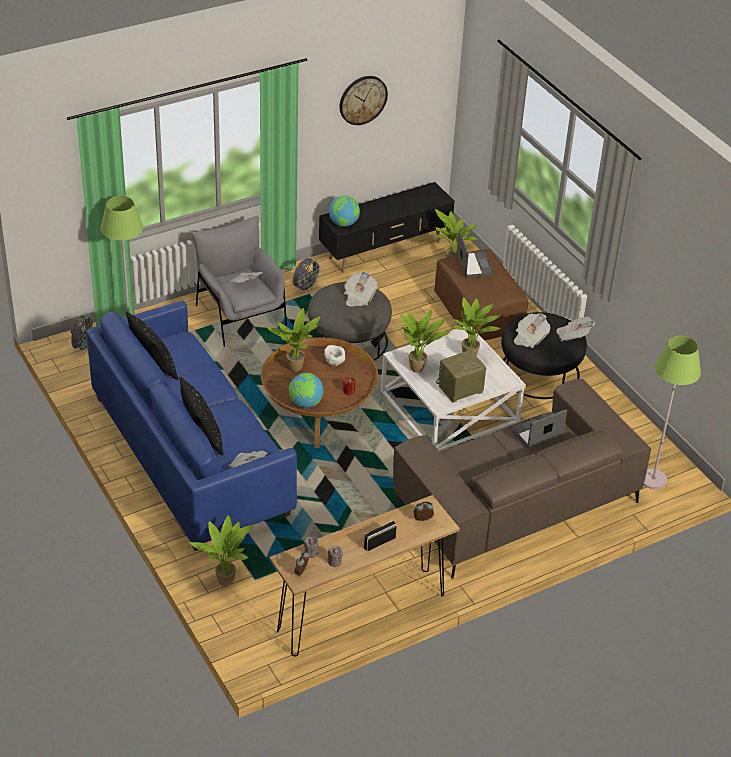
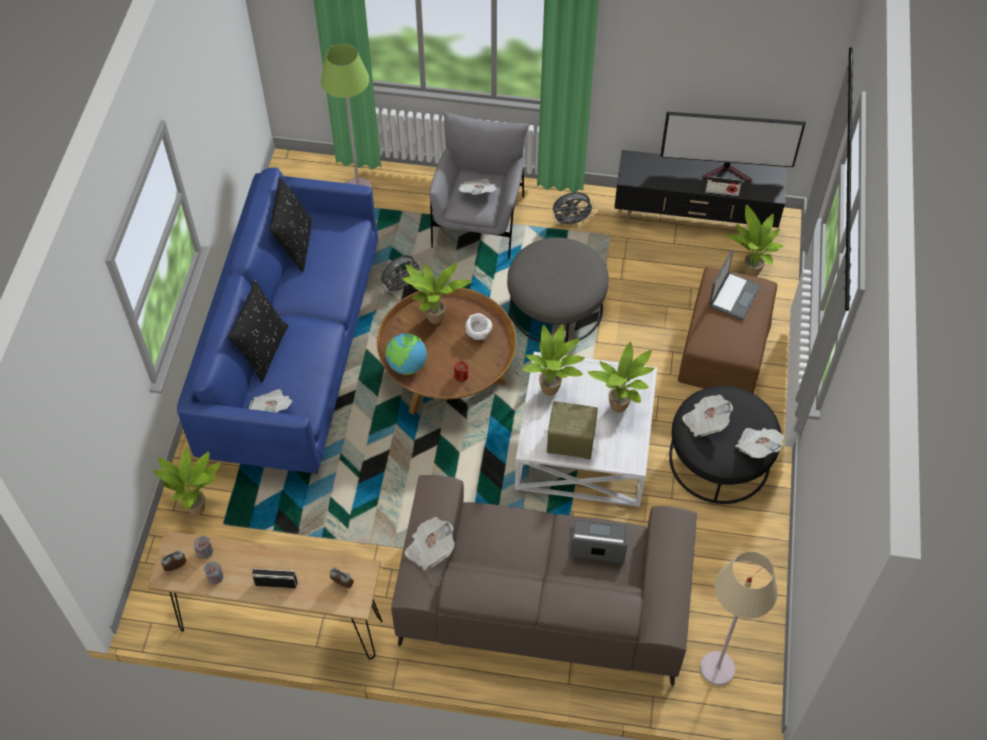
camera: 40 degrees right, 15 degrees up
(83, 347) = (308, 178): grey fan -> grey fan (401, 286)
(344, 224) = (637, 172): globe -> none
(359, 297) = (572, 270): newspaper -> newspaper (429, 549)
(363, 100) = (697, 44): wall clock -> none
(401, 199) = (728, 172): none -> television
(409, 211) = (721, 193): none -> radio
(653, 480) = (717, 668): green floor lamp -> beige floor lamp

